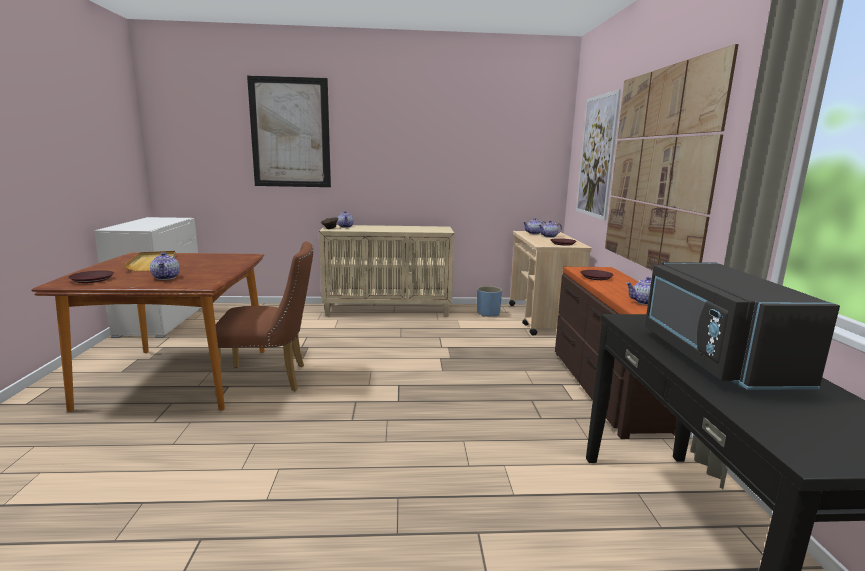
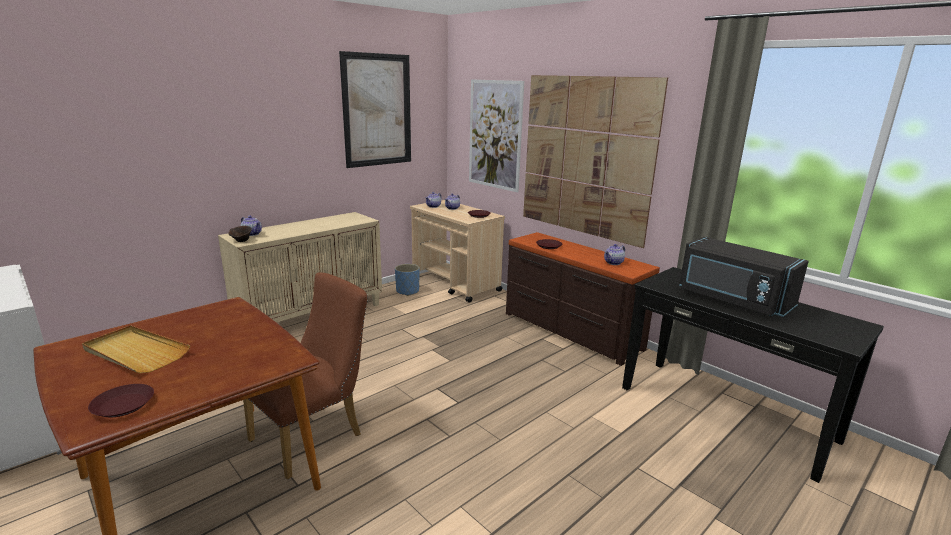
camera: 40 degrees left, 5 degrees up
(167, 277) = (221, 366): teapot -> none
(290, 133) = (152, 123): picture -> picture (377, 110)

